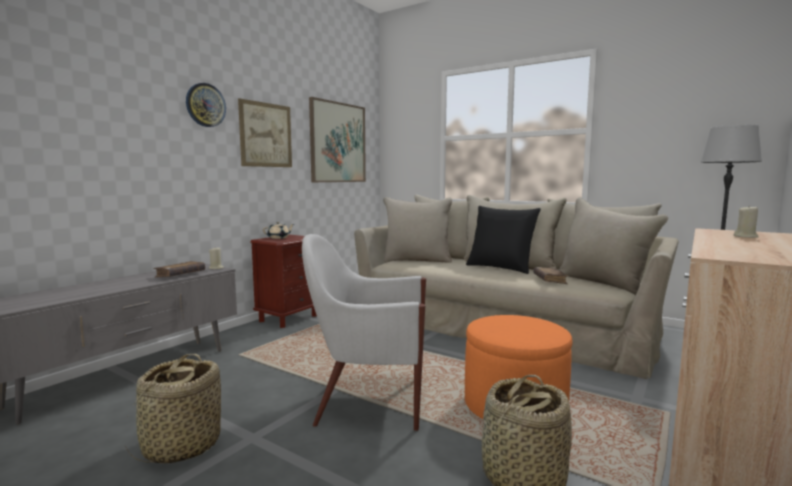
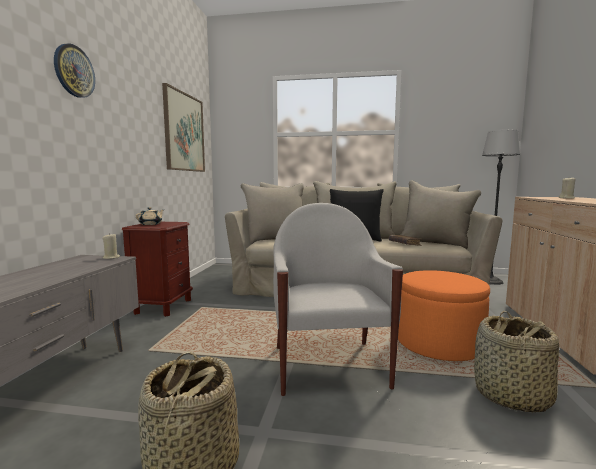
camera: 25 degrees left, 0 degrees up
(180, 275) = (79, 268): brown book -> none
(266, 135) = (129, 115): picture -> none
(369, 399) = (329, 365): white armchair -> white armchair turned 105 degrees clockwise

